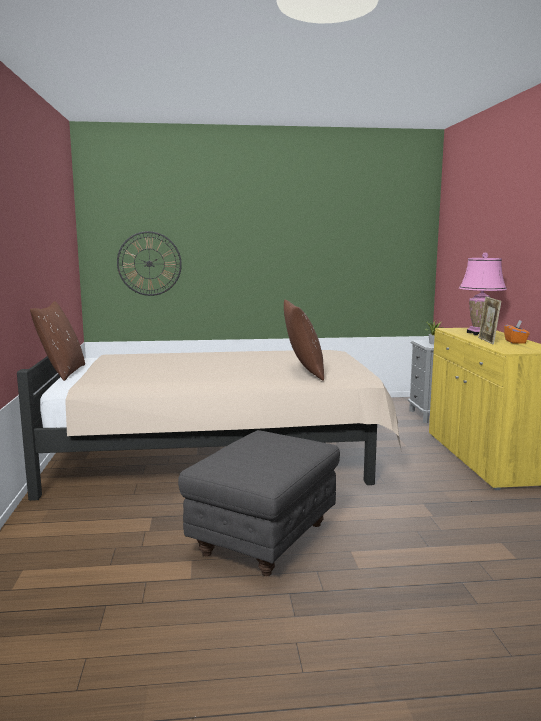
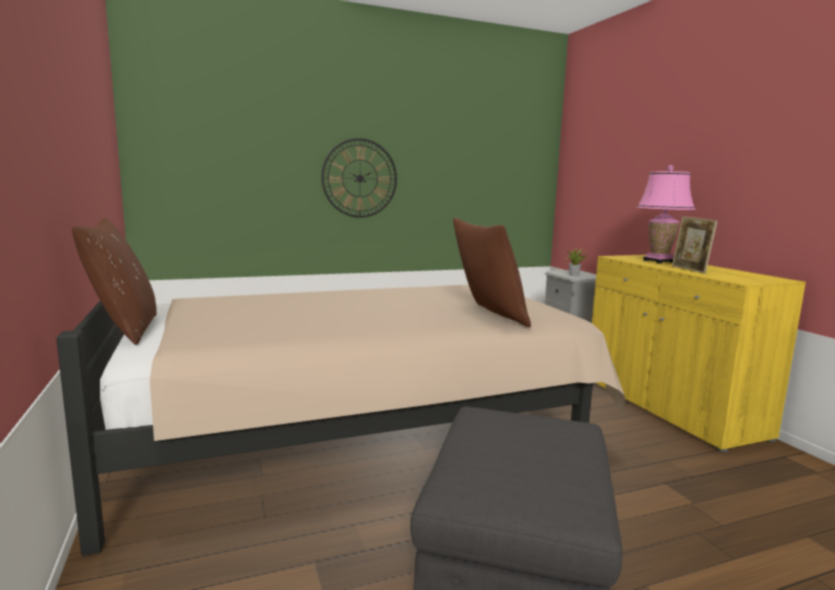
camera: 15 degrees left, 0 degrees up
(149, 263) = (223, 175): wall clock -> wall clock (359, 178)
(515, 341) = (719, 270): orange tissue box -> none

